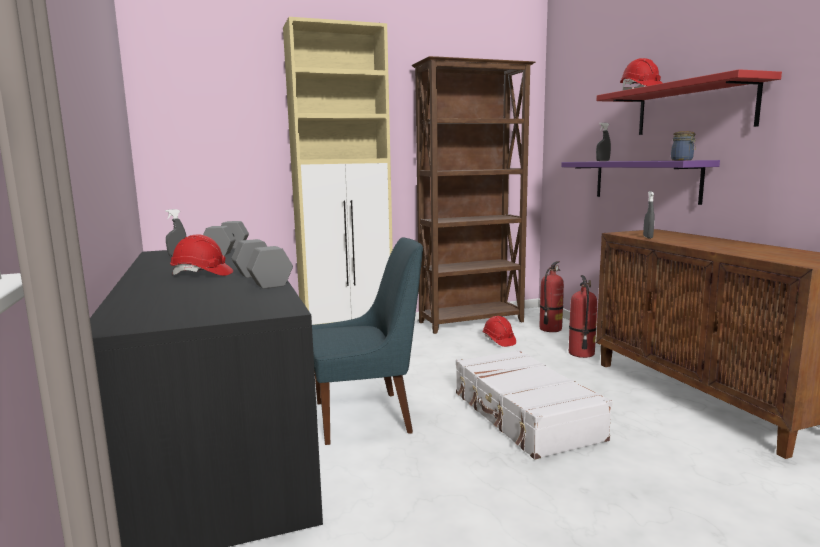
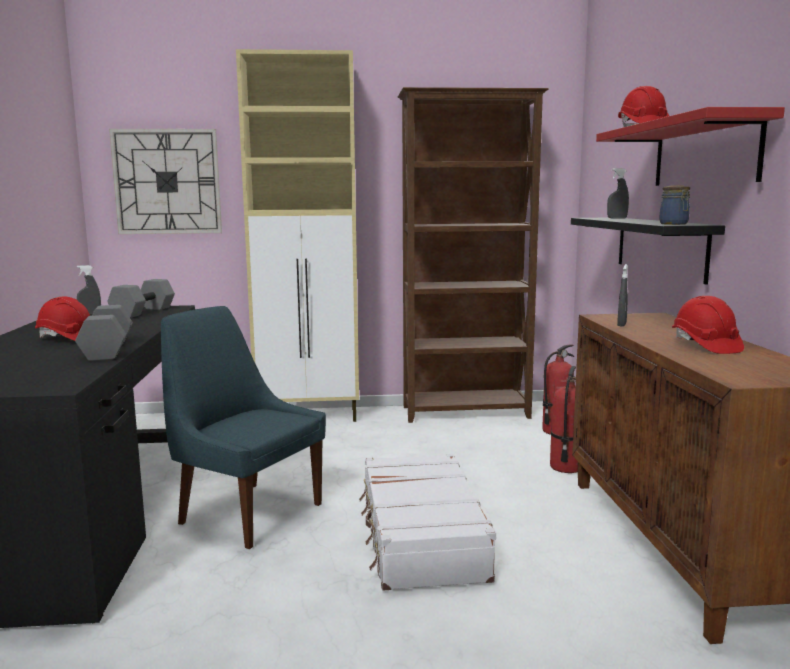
camera: 15 degrees right, 0 degrees up
(214, 135) = (167, 182): none -> wall clock
(367, 417) = (247, 512): blue chair -> blue chair turned 150 degrees counterclockwise
(498, 341) = (477, 440): red hard hat -> red hard hat (705, 346)
(645, 180) = (659, 246): purple shelf -> black shelf

